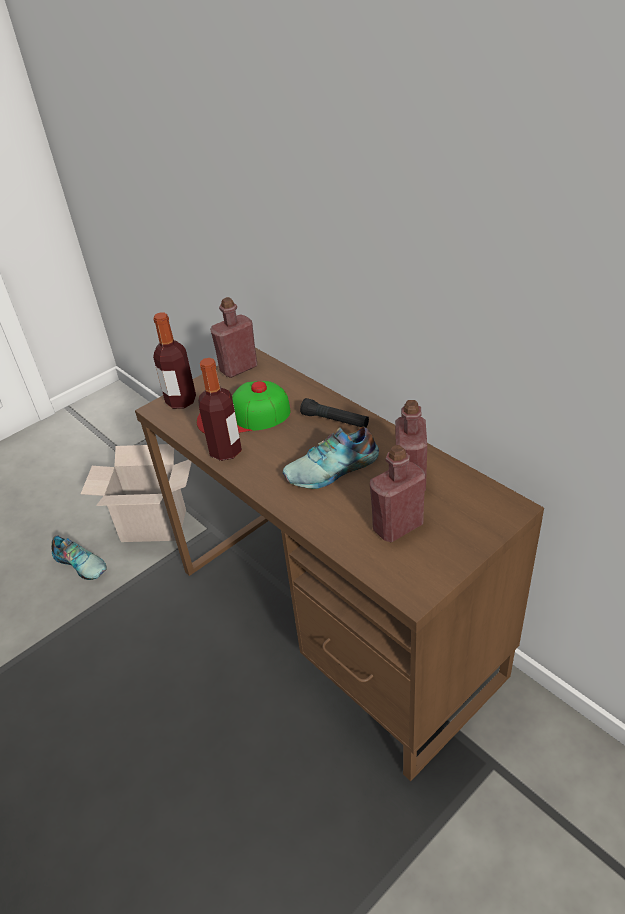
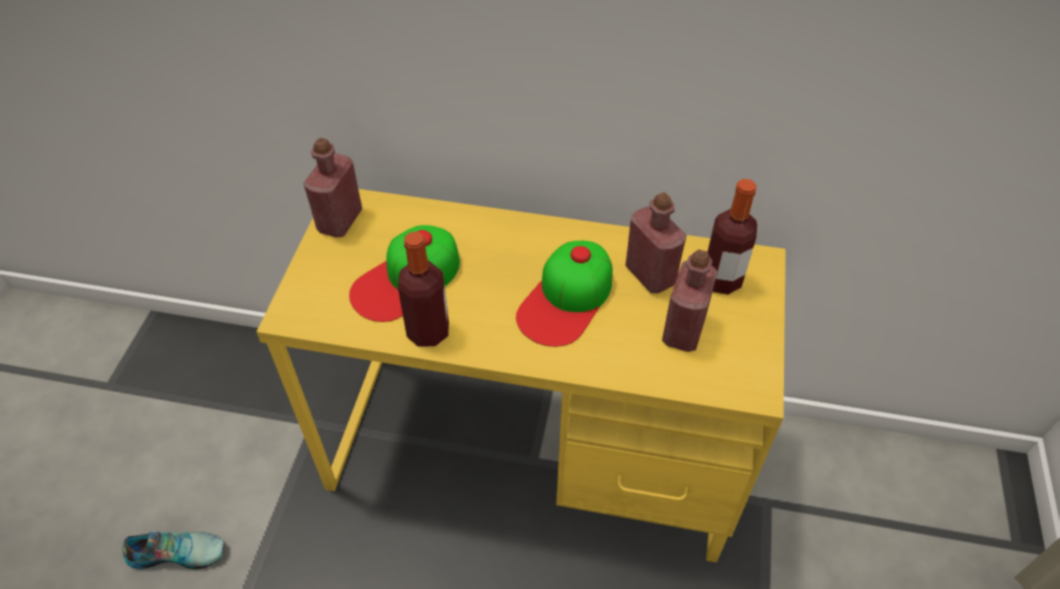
camera: 40 degrees left, 10 degrees up
(151, 527) = (235, 459): cardboard box -> none
(181, 401) = (308, 293): bottle -> bottle (721, 280)
(333, 469) = (566, 299): shoe -> cap
(333, 620) = (532, 452): brown desk -> yellow desk
(335, 420) = (515, 241): black flashlight -> none

